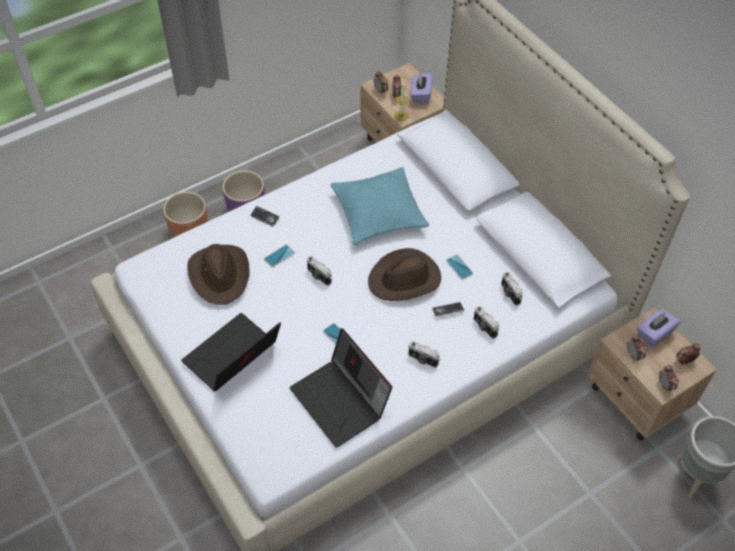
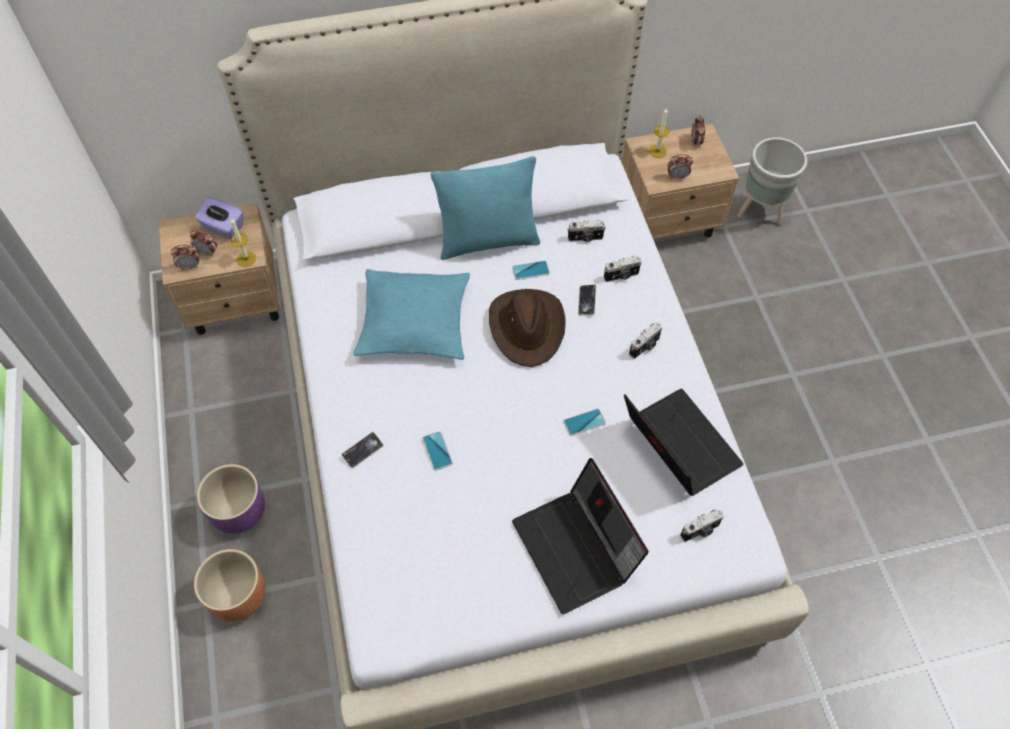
camera: 70 degrees left, 5 degrees up
(220, 275) = (439, 530): brown hat -> none
(318, 276) = (487, 416): camera -> camera (700, 531)
(341, 401) = (676, 445): laptop -> laptop turned 105 degrees counterclockwise
(473, 233) = (488, 241): none -> turquoise pillow
(654, 334) = (657, 151): purple tissue box -> candle
(665, 386) = (719, 167): alarm clock -> none

